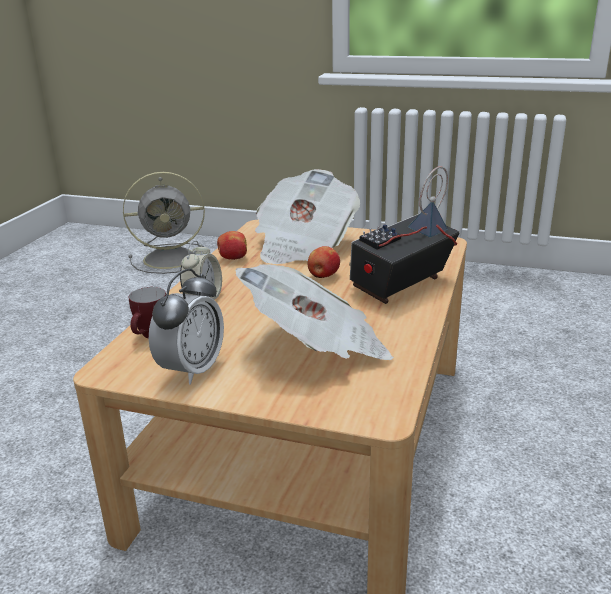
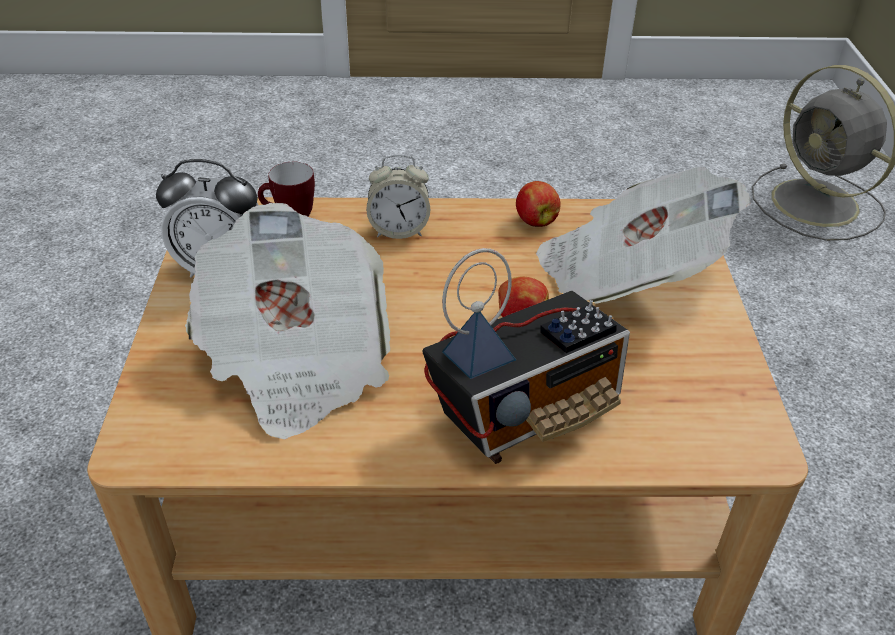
camera: 70 degrees right, 15 degrees up
(399, 285) = (527, 412): radio -> radio turned 120 degrees clockwise

